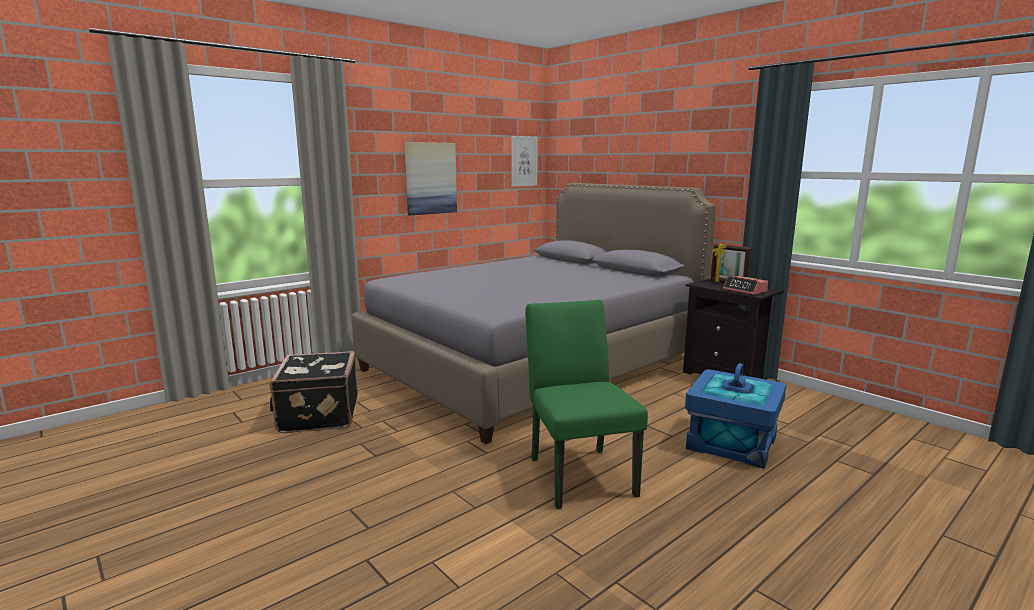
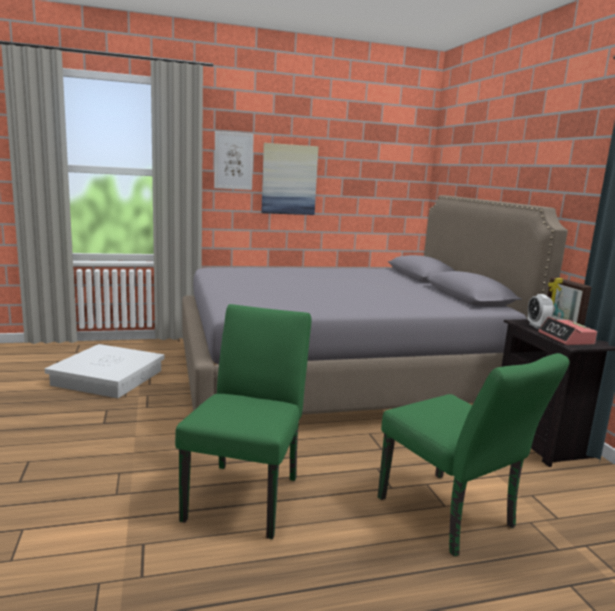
camera: 25 degrees right, 0 degrees up
(317, 415) = (107, 378): black suitcase -> white storage box
(524, 161) = (402, 170): picture -> picture (233, 161)
(714, 285) = (537, 326): none -> alarm clock
(732, 443) = (453, 517): blue storage box -> green chair

